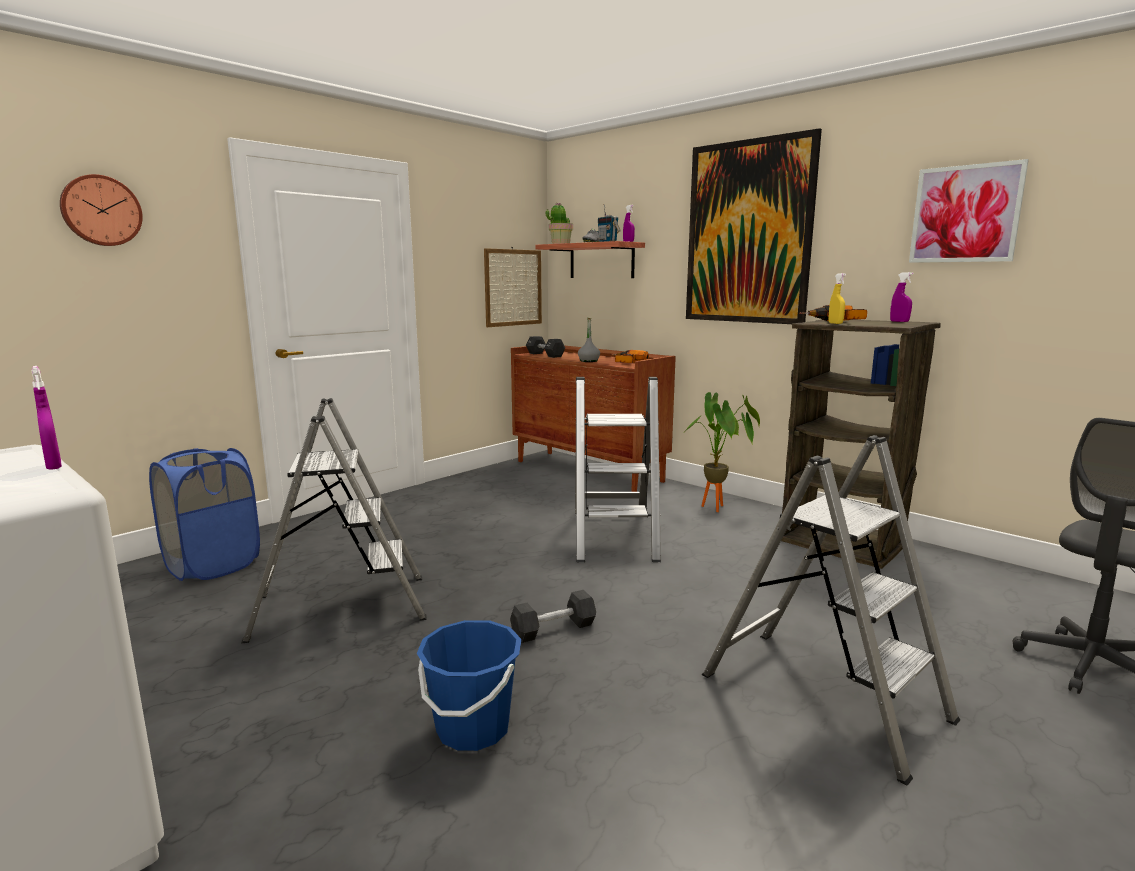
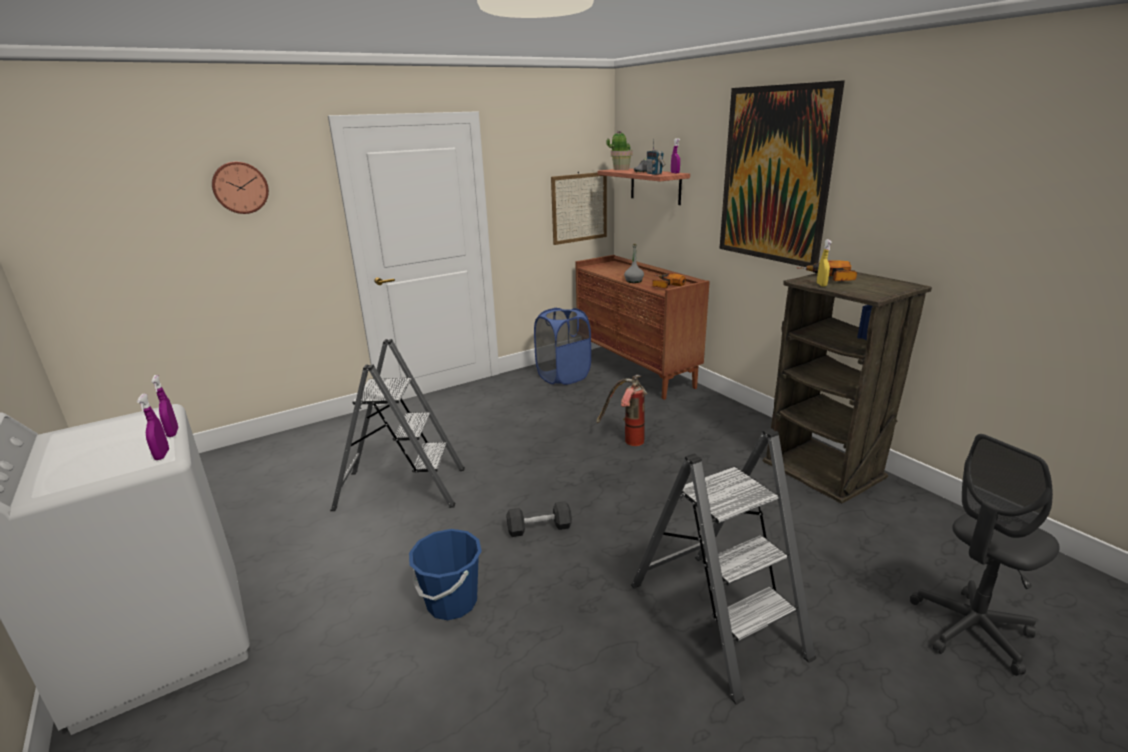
camera: 15 degrees right, 10 degrees up
(213, 565) = (330, 441): blue laundry basket -> blue laundry basket (563, 376)
(545, 355) = (603, 269): black dumbbell -> none
(614, 534) = (626, 441): grey step ladder -> fire extinguisher
(719, 509) = (729, 423): potted plant -> none
(899, 321) = (890, 283): purple spray bottle -> purple spray bottle (162, 455)
(965, 214) = (968, 182): picture -> none

